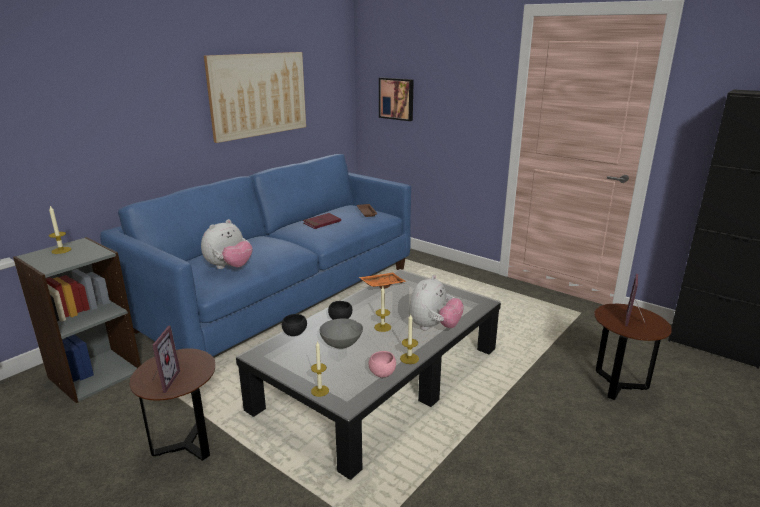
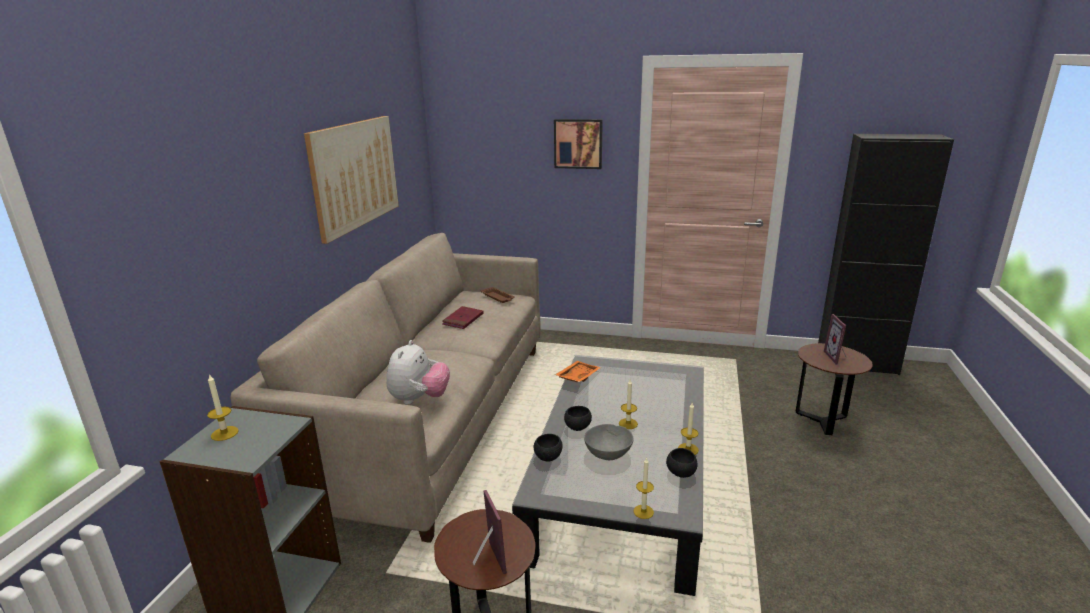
camera: 25 degrees left, 0 degrees up
(283, 297) = (431, 418): blue sofa -> beige sofa
(382, 373) = (680, 473): pink bowl -> black bowl
(397, 98) = (490, 161): picture -> picture (578, 143)
(433, 327) = (675, 410): plush toy -> none

